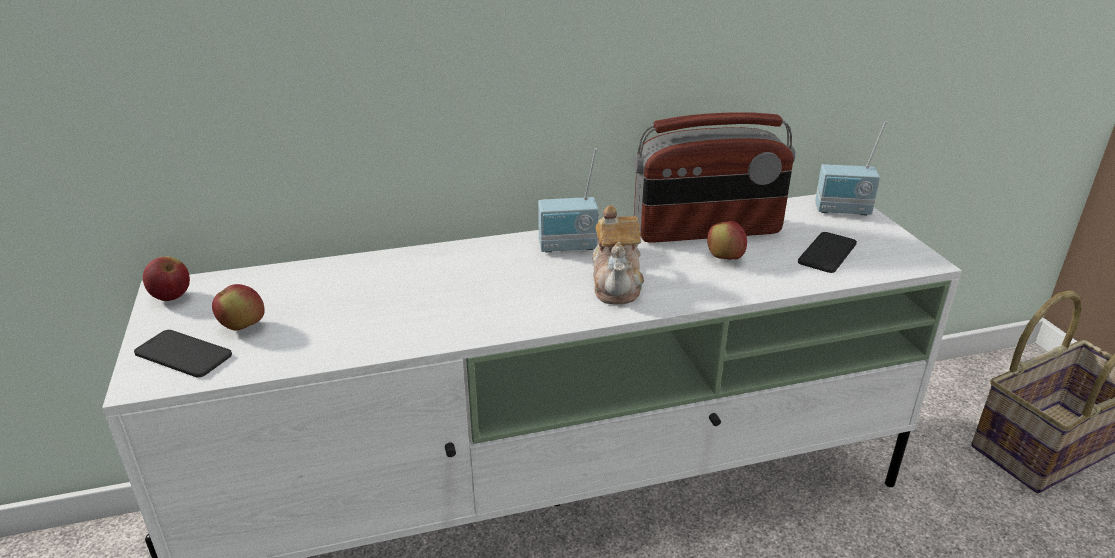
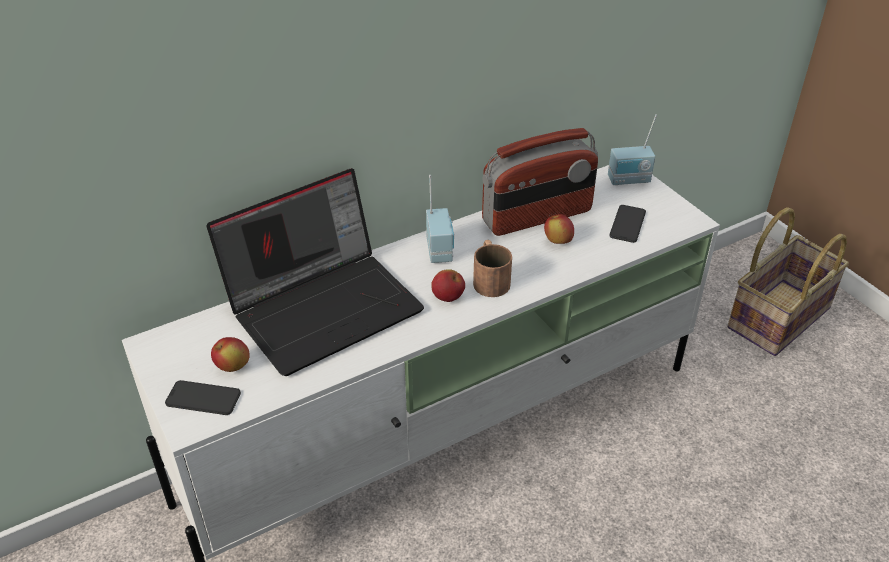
camera: 15 degrees left, 10 degrees up
(171, 297) = (158, 351): apple -> apple (448, 297)
(394, 282) = (325, 306): none -> laptop
(568, 247) = (441, 250): radio -> radio turned 75 degrees counterclockwise
(617, 284) = (490, 278): teapot -> brown mug

